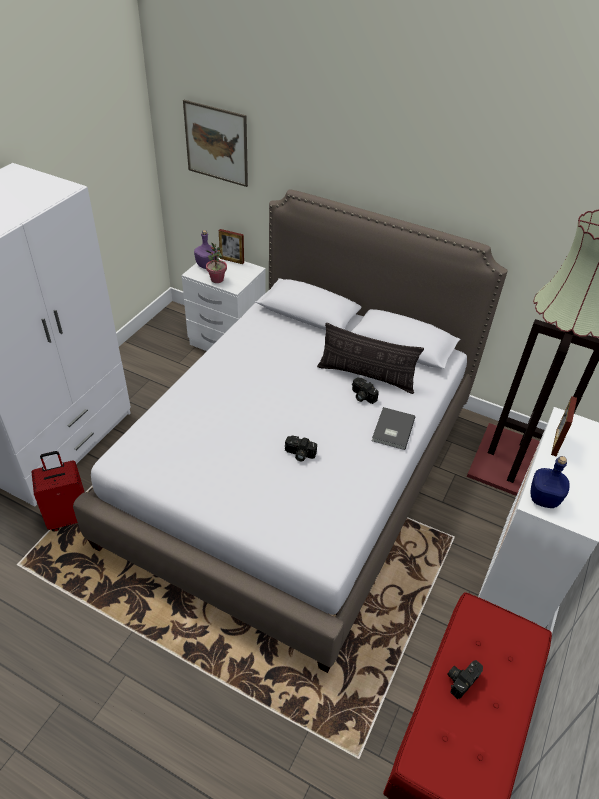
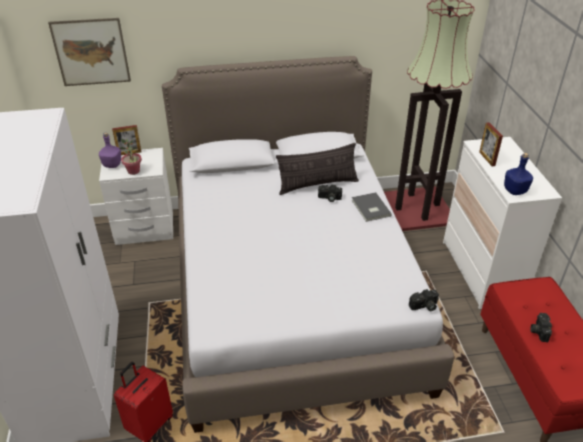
camera: 35 degrees left, 5 degrees down
(299, 454) = (331, 254): camera -> camera (424, 306)

